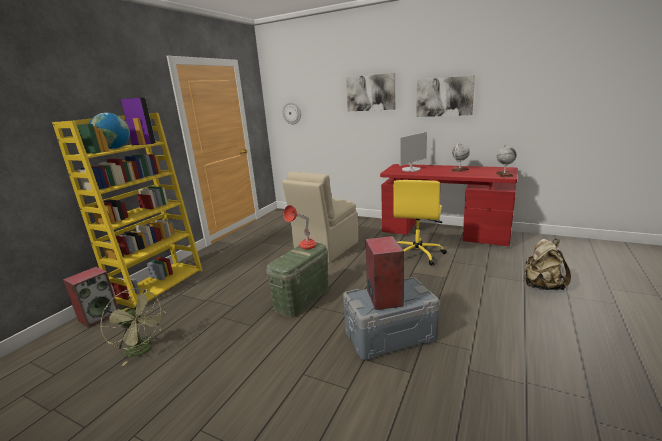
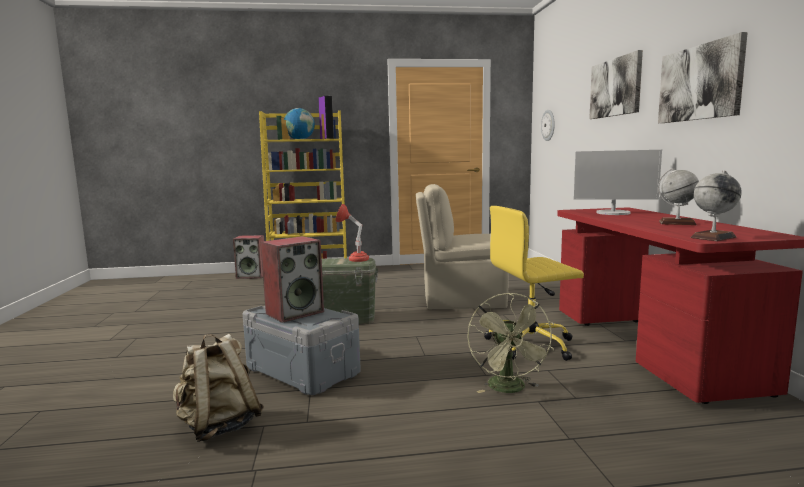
camera: 55 degrees right, 10 degrees down
(143, 350) = (218, 298): green fan -> green fan (510, 389)
(541, 286) = (575, 459): beige backpack -> beige backpack (219, 426)

